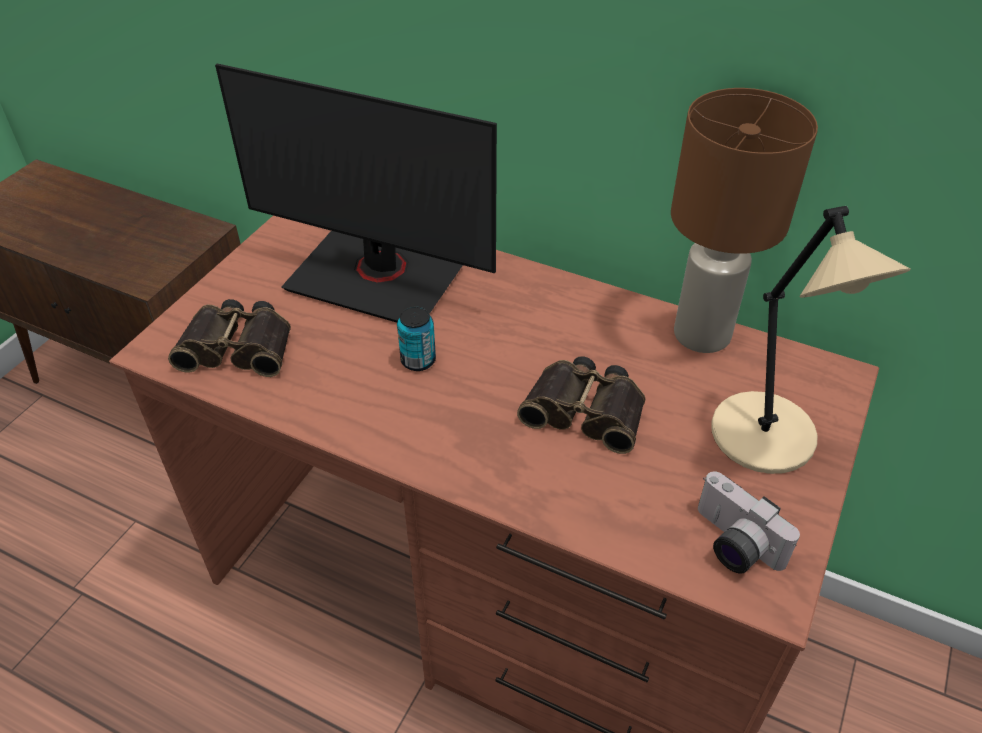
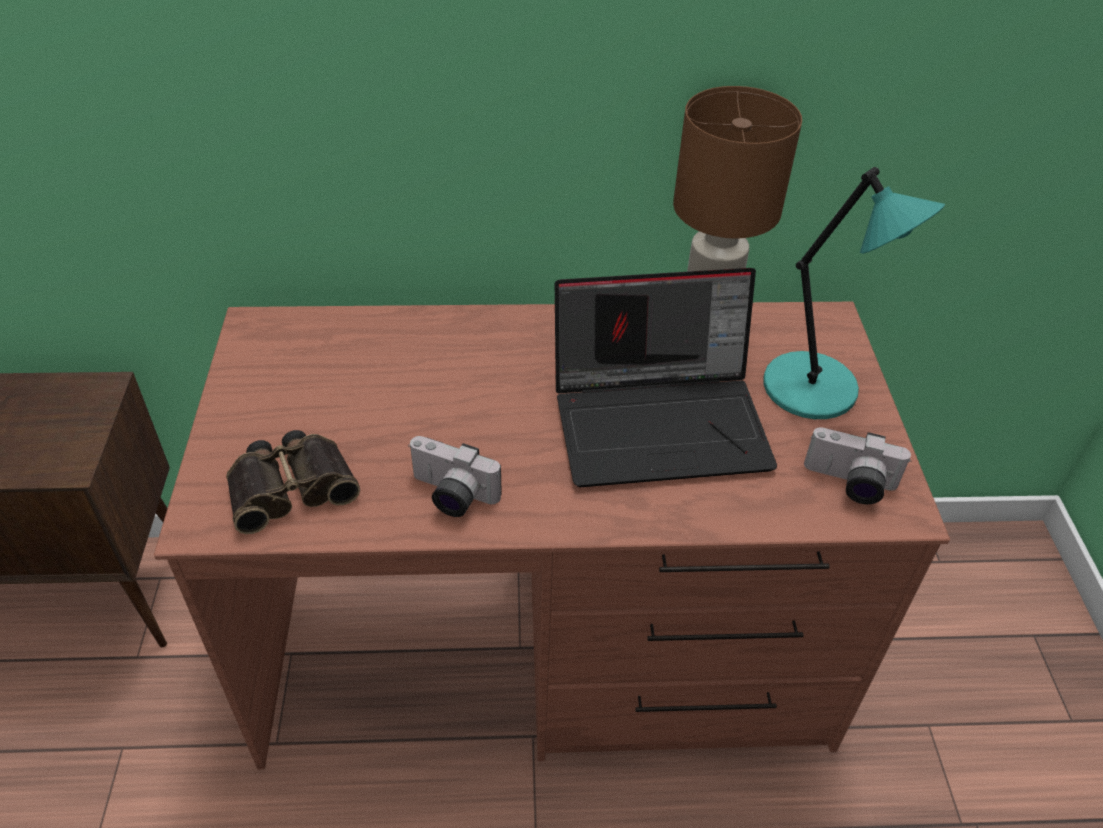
camera: 30 degrees left, 0 degrees up
(352, 402) = (450, 495): none -> camera
(376, 277) = (379, 369): monitor -> none
(418, 360) = (482, 433): can -> none
(586, 410) = (662, 420): binoculars -> laptop
(766, 439) = (815, 390): beige table lamp -> turquoise table lamp

